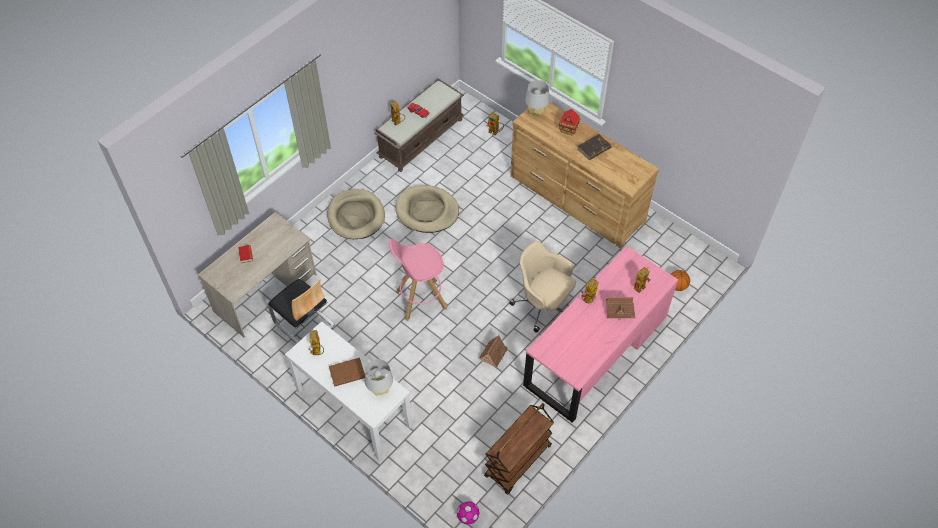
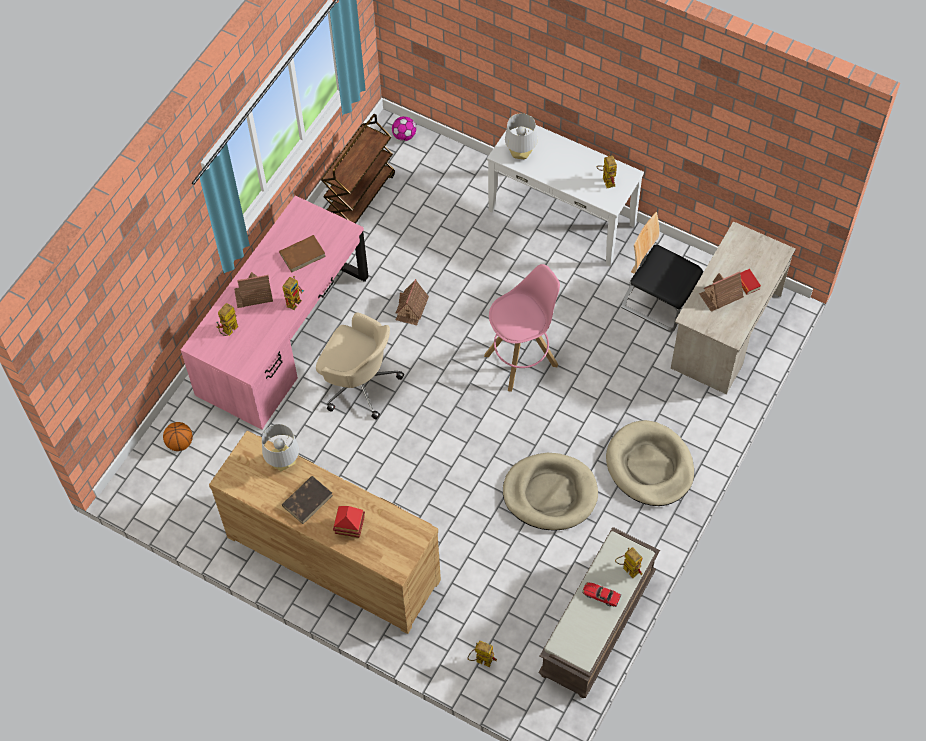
camera: 170 degrees right, 5 degrees up
(269, 250) = (721, 295): none -> toy house
(347, 373) = (564, 163): brown book -> brown book (303, 254)
(536, 112) = (404, 552): grey table lamp -> grey table lamp (283, 462)

